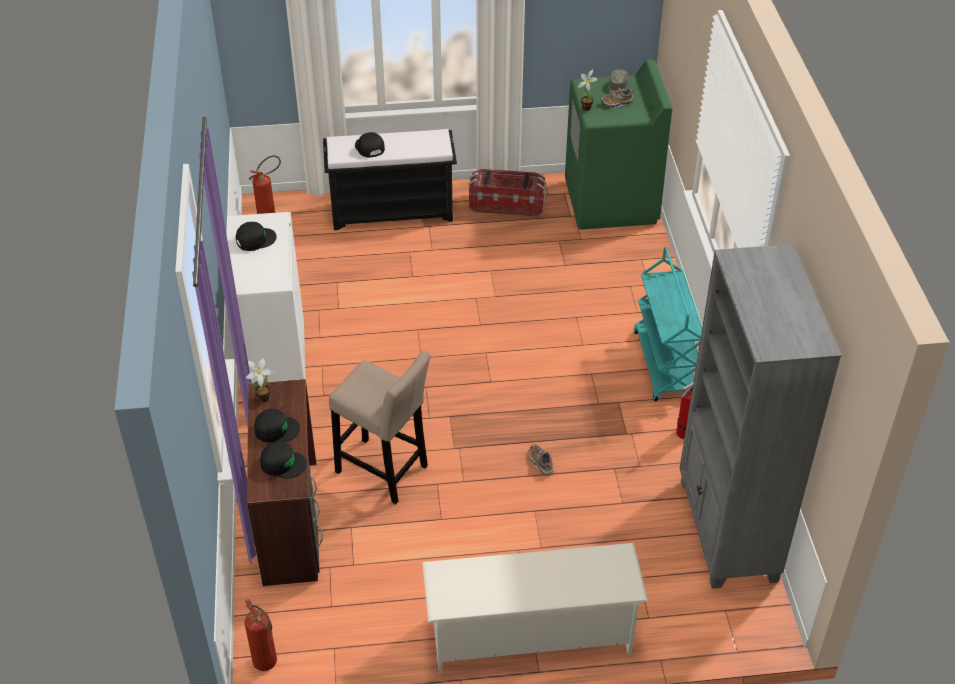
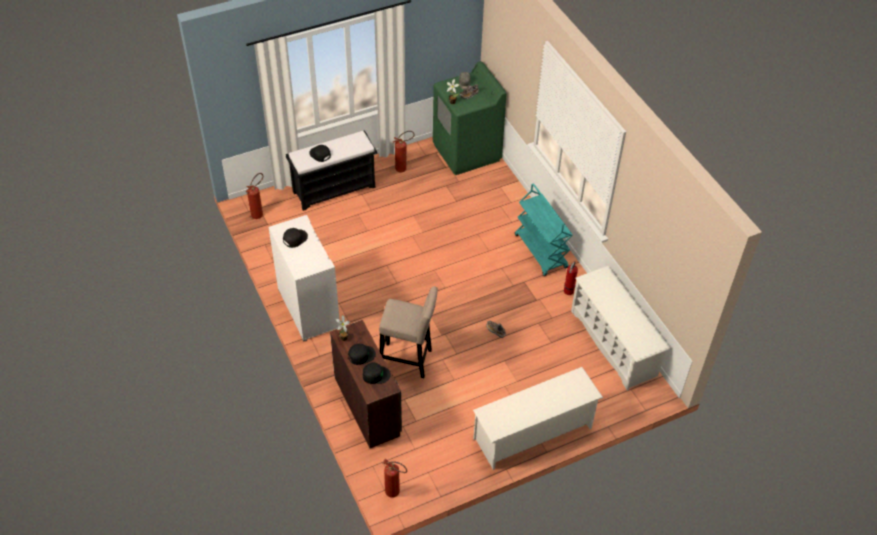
camera: 20 degrees left, 5 degrees up
(506, 204) = (403, 168): storage box -> fire extinguisher
(727, 531) = (614, 343): grey bookcase -> white shoe rack

